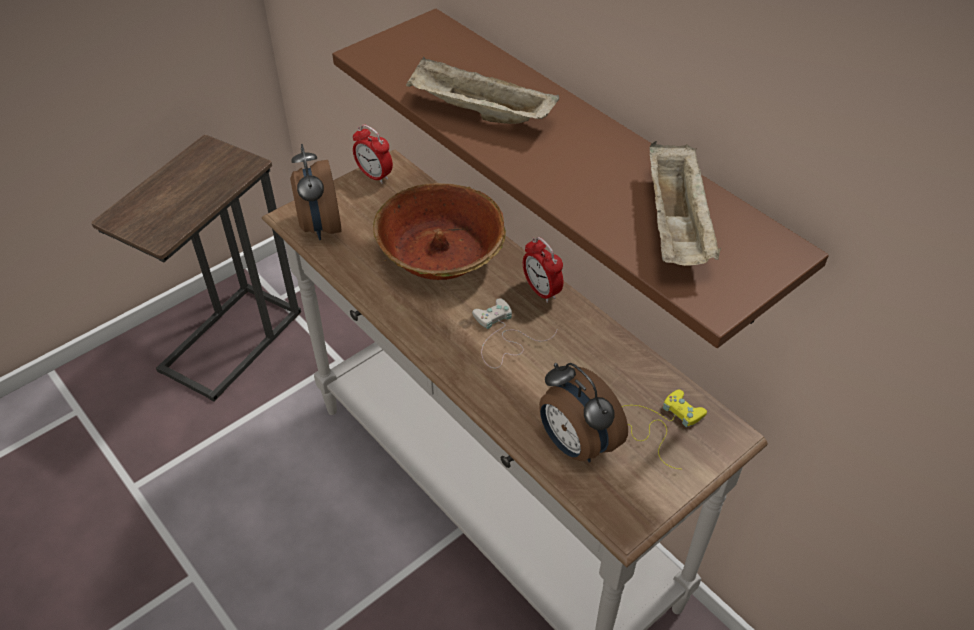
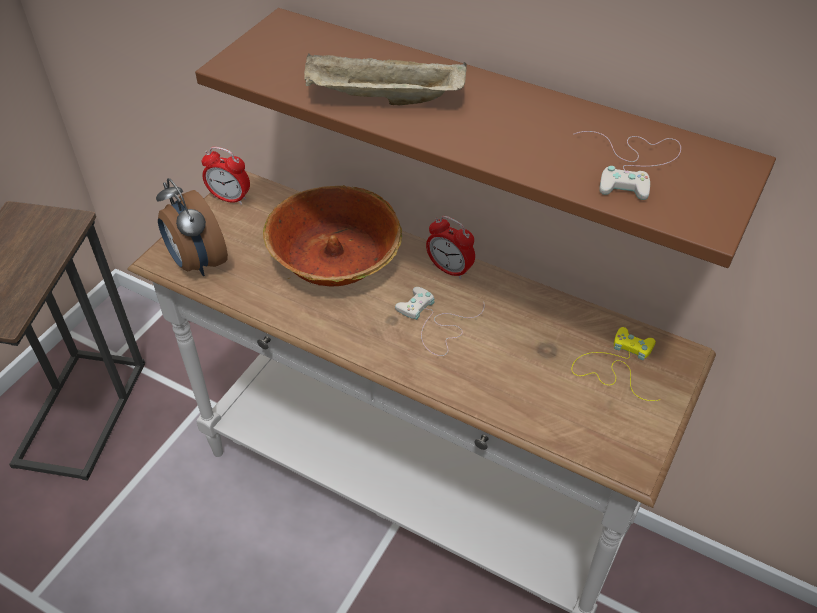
camera: 20 degrees left, 0 degrees up
(575, 444) = (553, 406): alarm clock -> none
(676, 227) = (633, 164): beige tray -> white game controller

